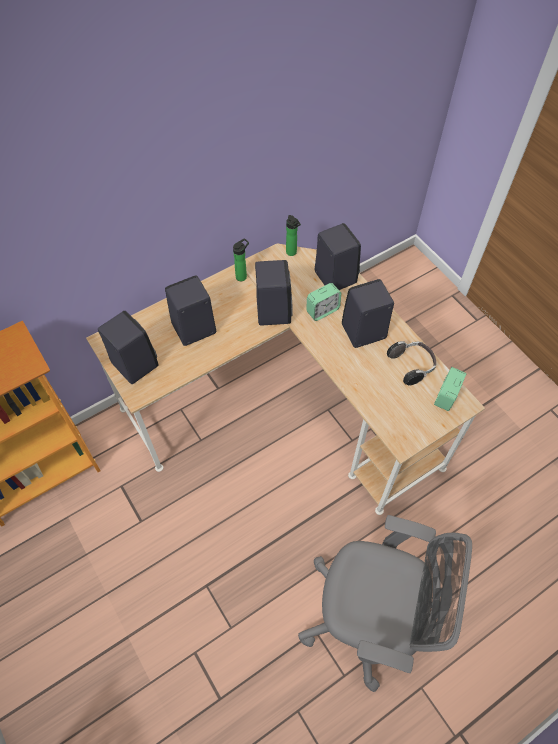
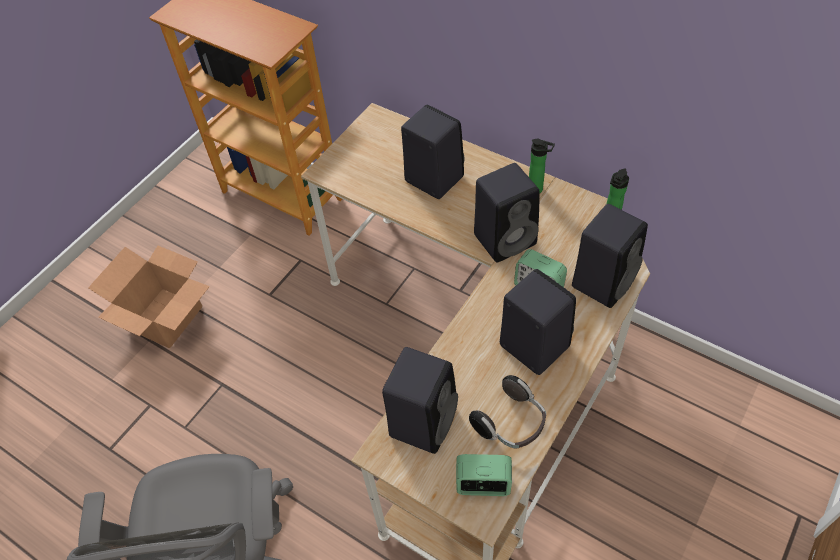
camera: 70 degrees right, 5 degrees down
(111, 615) = (166, 317): none -> cardboard box
(133, 363) = (360, 151): black speaker -> black speaker (423, 420)

